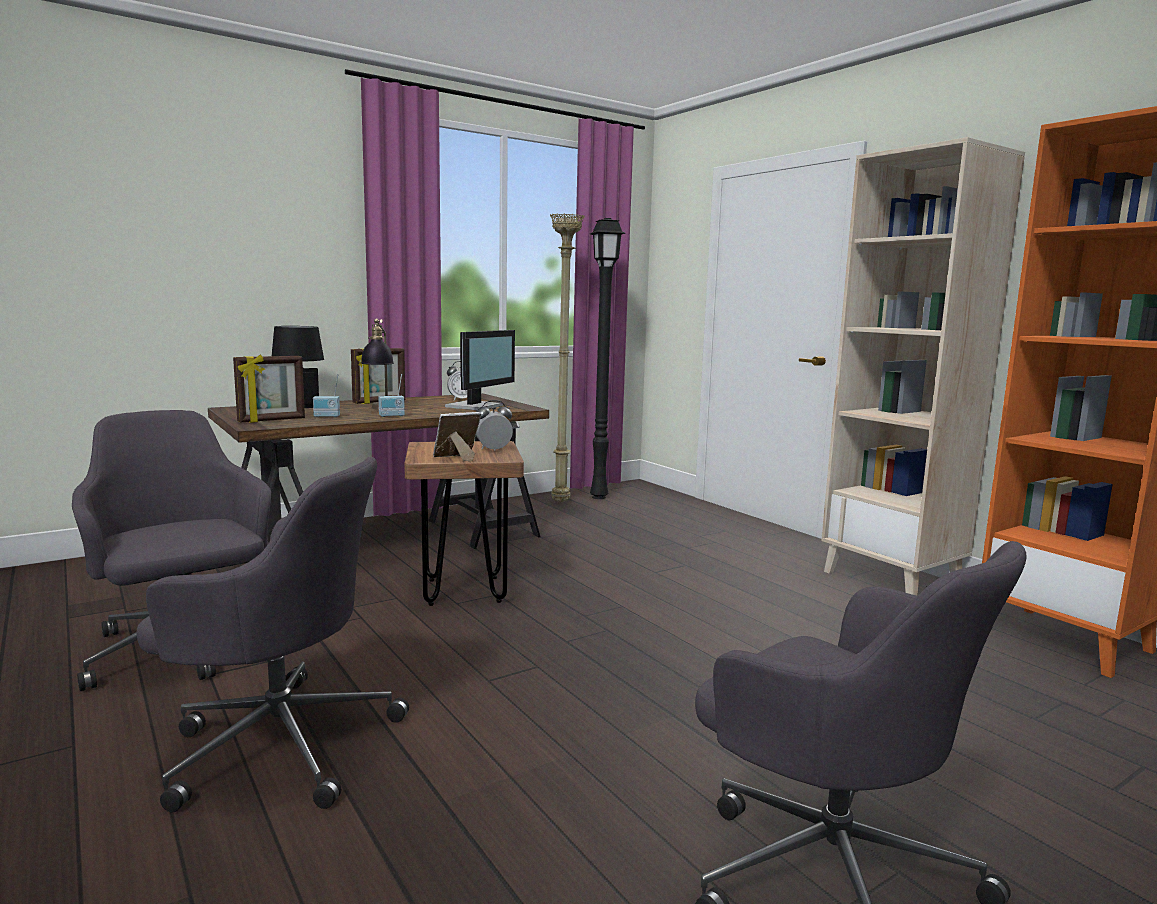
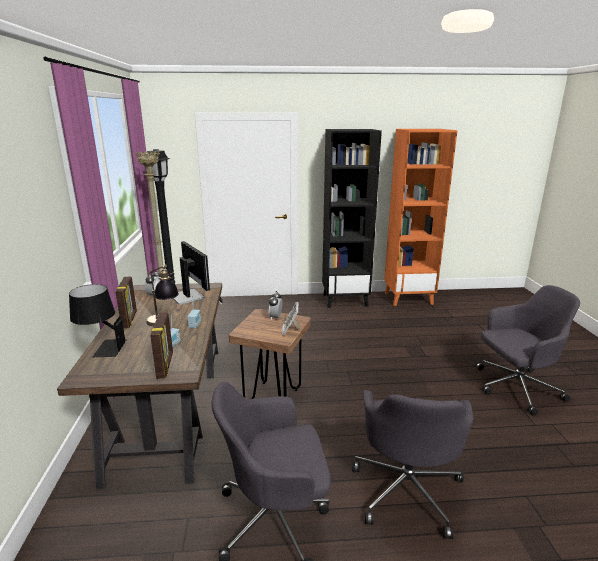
camera: 60 degrees left, 10 degrees up
(279, 742) = (407, 489): grey office chair -> grey office chair turned 150 degrees clockwise
(892, 579) = (345, 300): beige bookcase -> black bookcase

